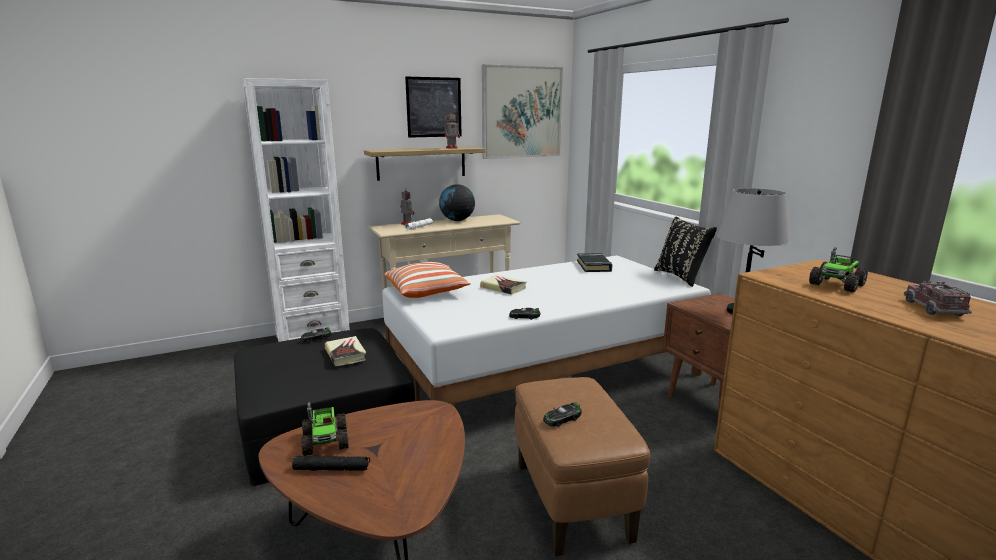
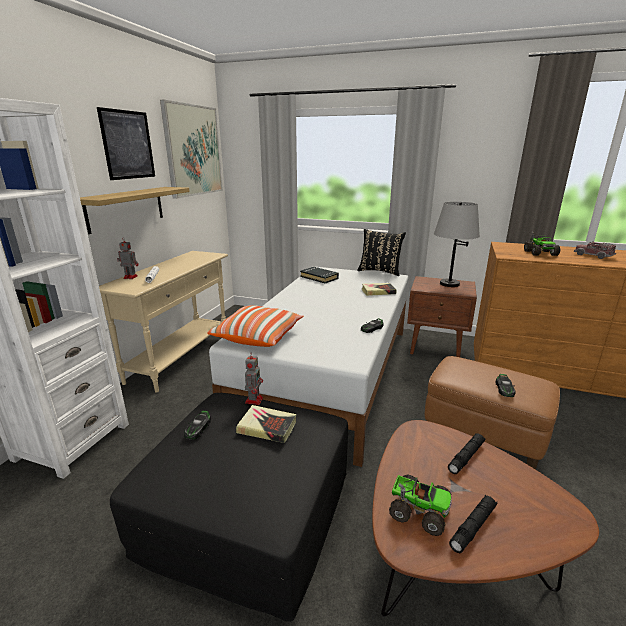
camera: 45 degrees left, 5 degrees up
(424, 441) = (466, 457): none -> black flashlight
(452, 148) = (157, 189): toy robot -> toy robot (254, 399)
(457, 220) = (171, 263): globe -> none
(503, 287) = (305, 312): book -> book (378, 291)

